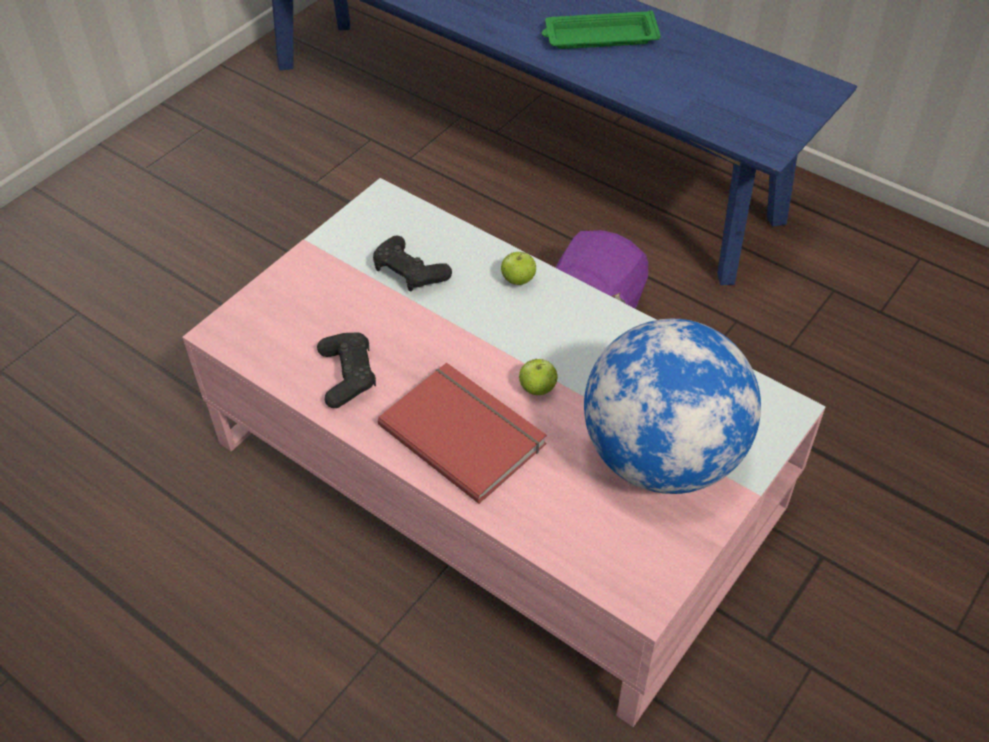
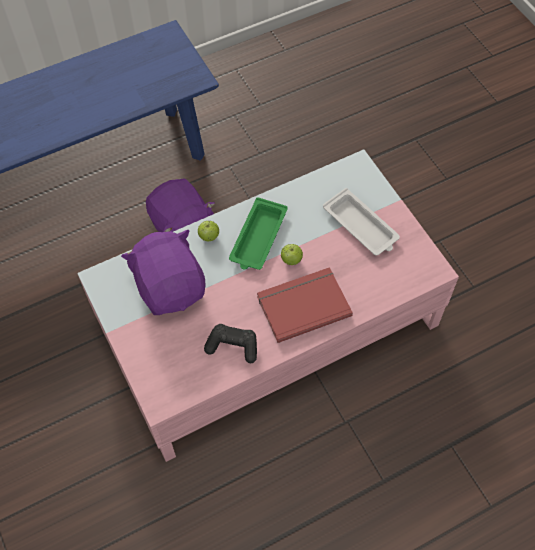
camera: 65 degrees left, 10 degrees up
(410, 272) = (170, 287): black game controller -> purple plush toy
(599, 37) = (49, 107): green tray -> green tray (258, 238)
(662, 457) = (361, 226): globe -> white tray

